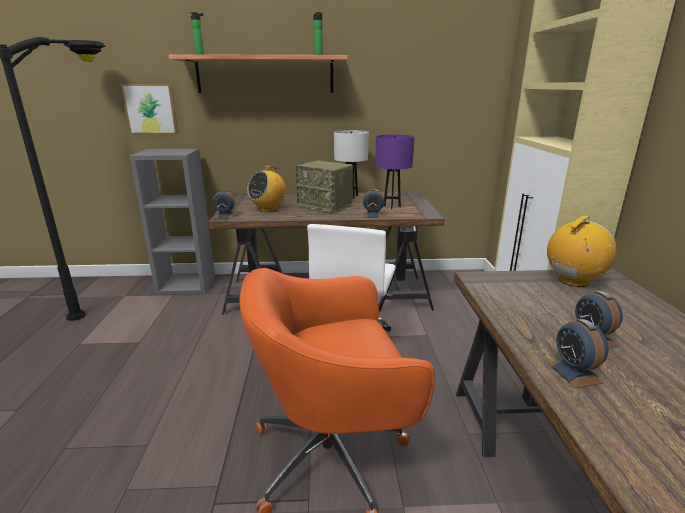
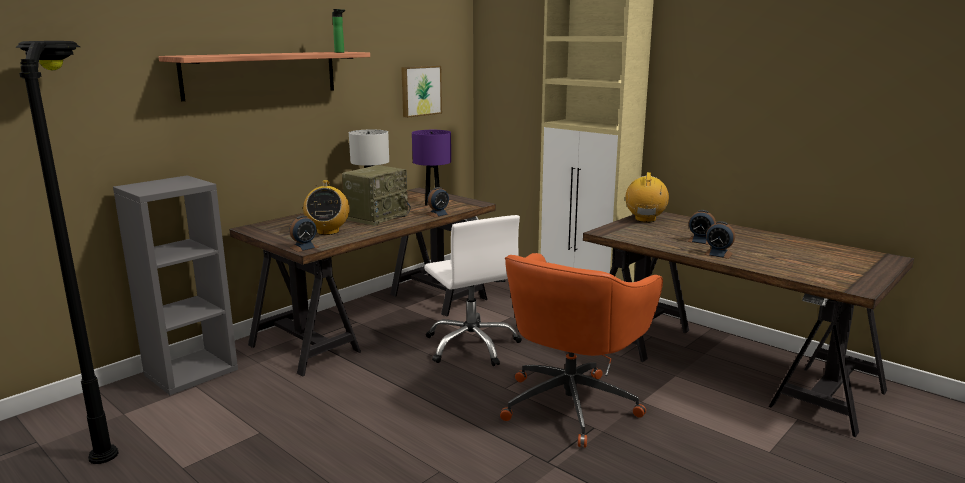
camera: 45 degrees left, 5 degrees down
(151, 109) = (113, 129): picture -> picture (420, 90)
(201, 54) = (212, 55): bottle -> none
(326, 206) = (377, 217): radio -> radio turned 45 degrees counterclockwise

